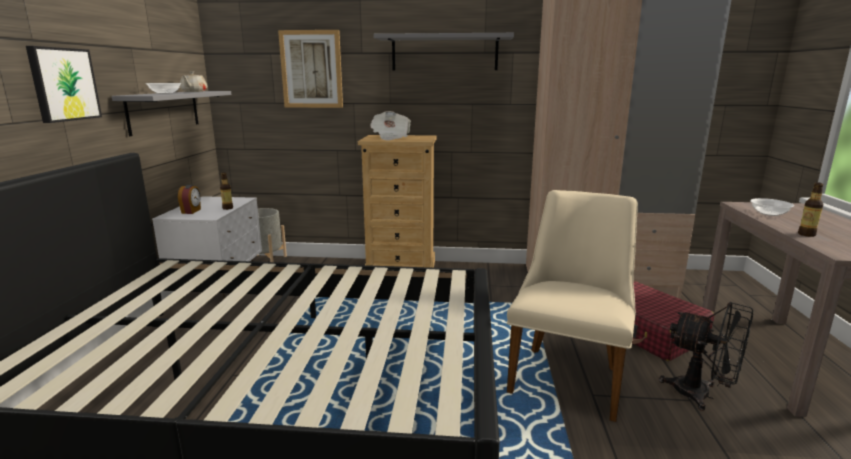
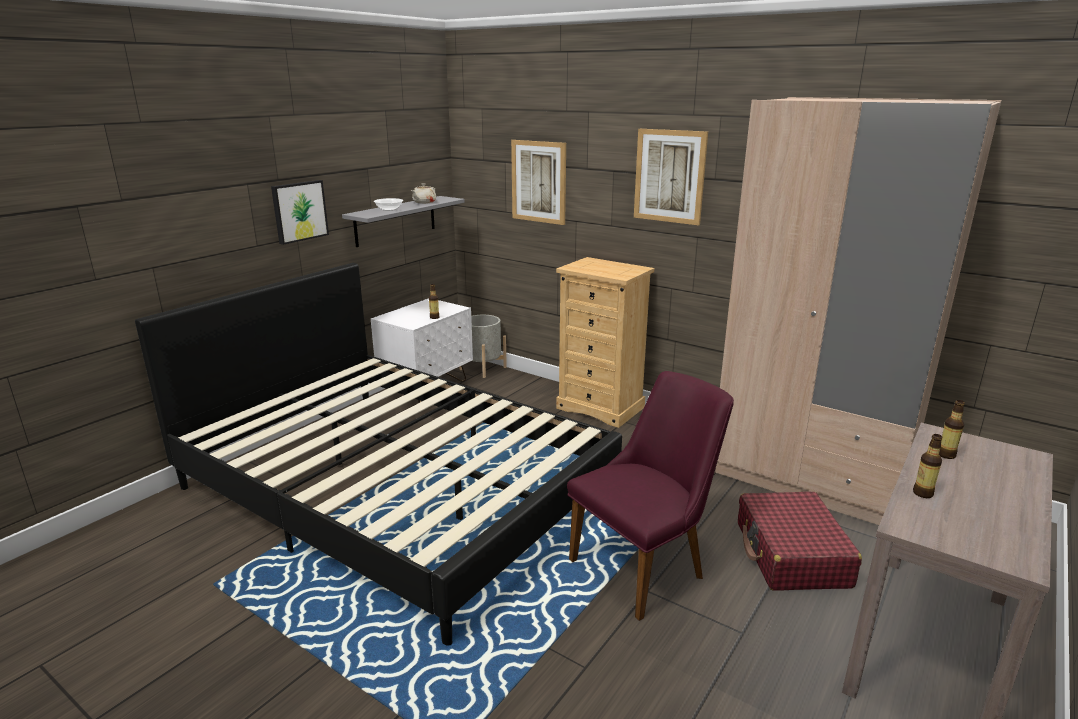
camera: 30 degrees right, 5 degrees up
(191, 211) = (404, 316): alarm clock -> none
(390, 137) = (598, 266): newspaper -> none
(444, 53) = (669, 176): grey shelf -> picture
(569, 375) = (646, 565): beige chair -> purple chair
(702, 395) = (762, 634): black fan -> none
(769, 213) = (946, 455): bowl -> bottle

